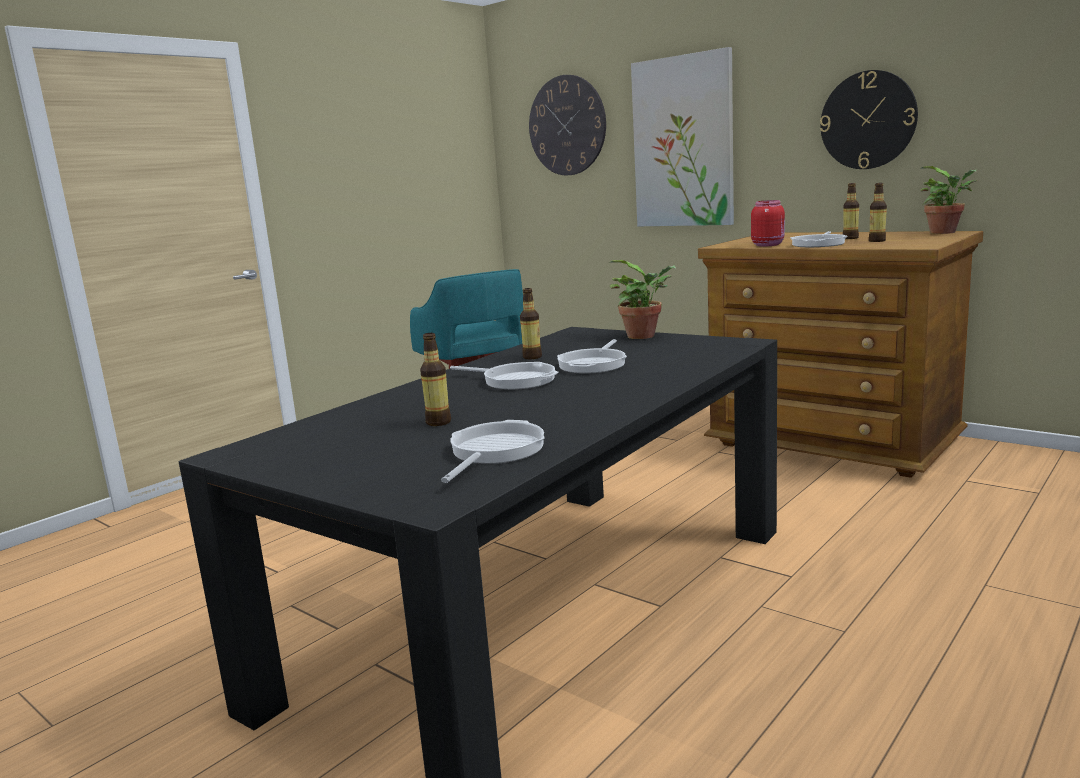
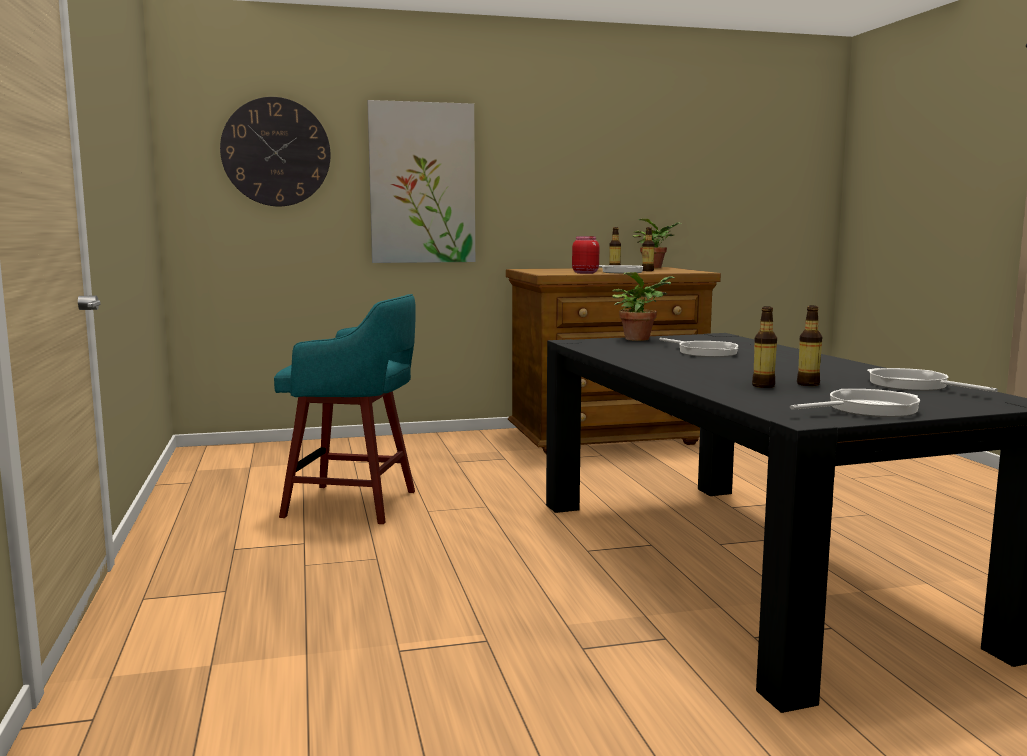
camera: 55 degrees left, 5 degrees down
(515, 380) = (712, 364): frying pan -> frying pan (867, 409)
(532, 357) = (640, 355): bottle -> bottle (763, 386)
(868, 120) = (587, 181): wall clock -> none

